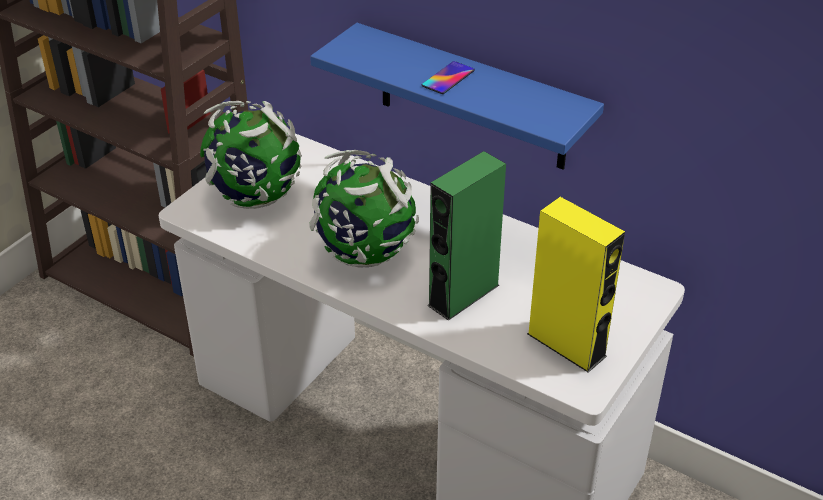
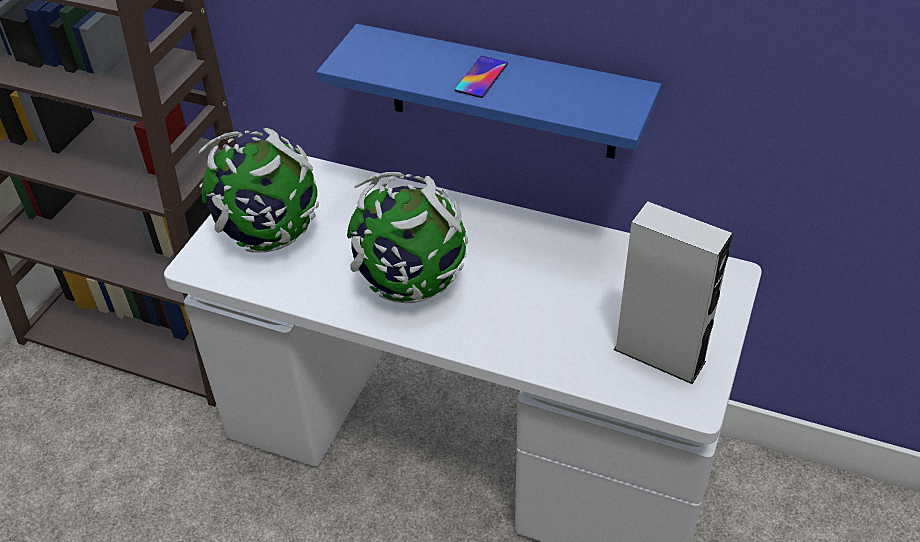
camera: 10 degrees left, 5 degrees up
(463, 295) = (532, 315): green speaker -> none
(566, 345) = (659, 355): yellow speaker -> grey speaker

